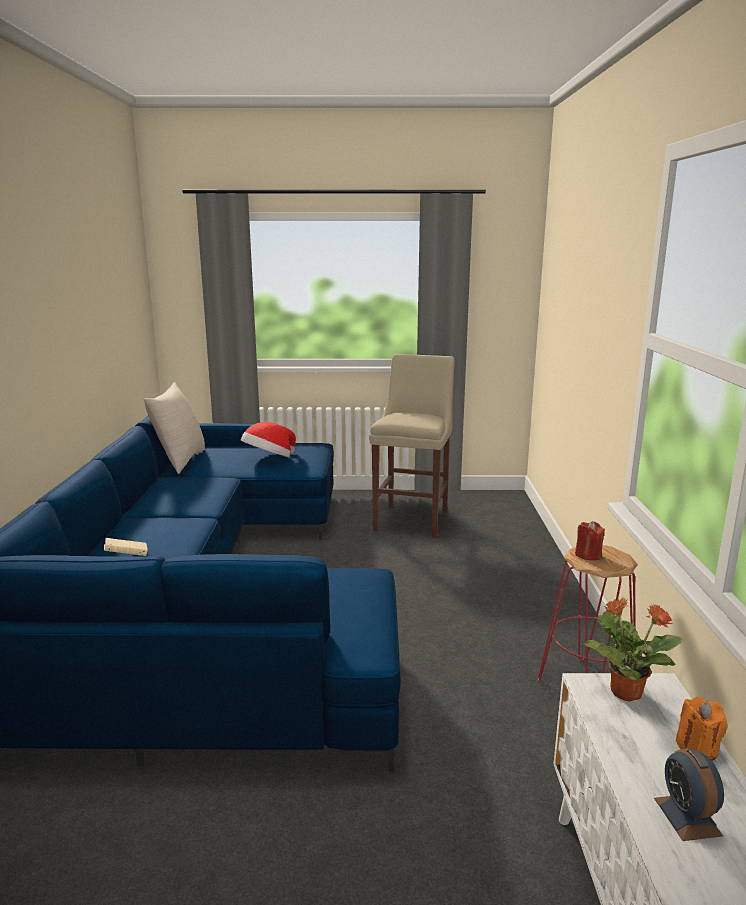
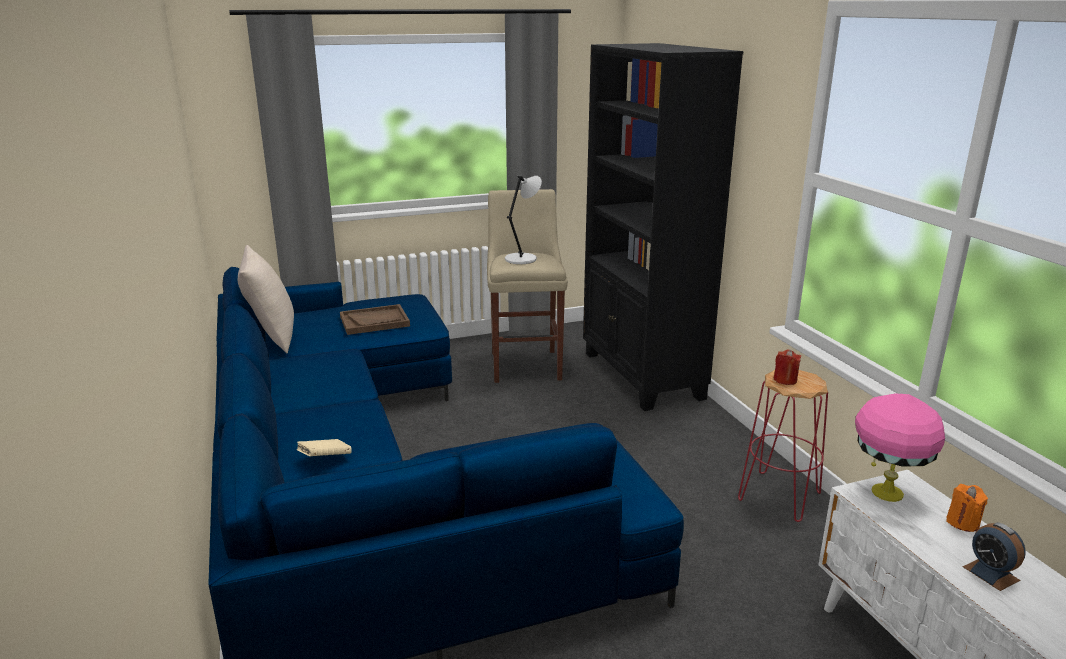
camera: 20 degrees left, 5 degrees up
(268, 459) = (374, 321): hat -> brown tray
(407, 417) = (522, 259): none -> grey table lamp
(517, 546) = (641, 376): none -> black bookcase
(624, 691) = (886, 492): potted plant -> pink table lamp

